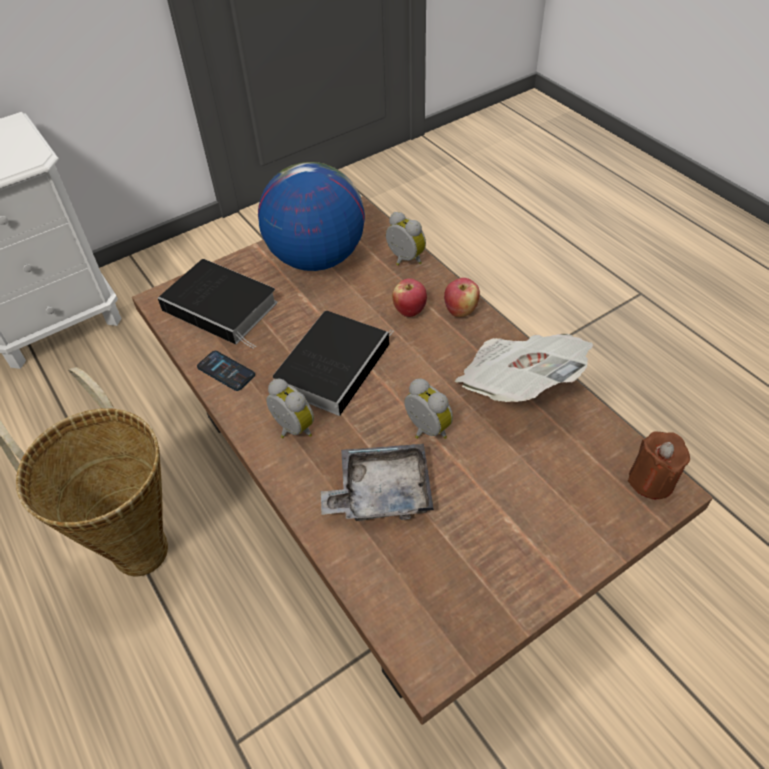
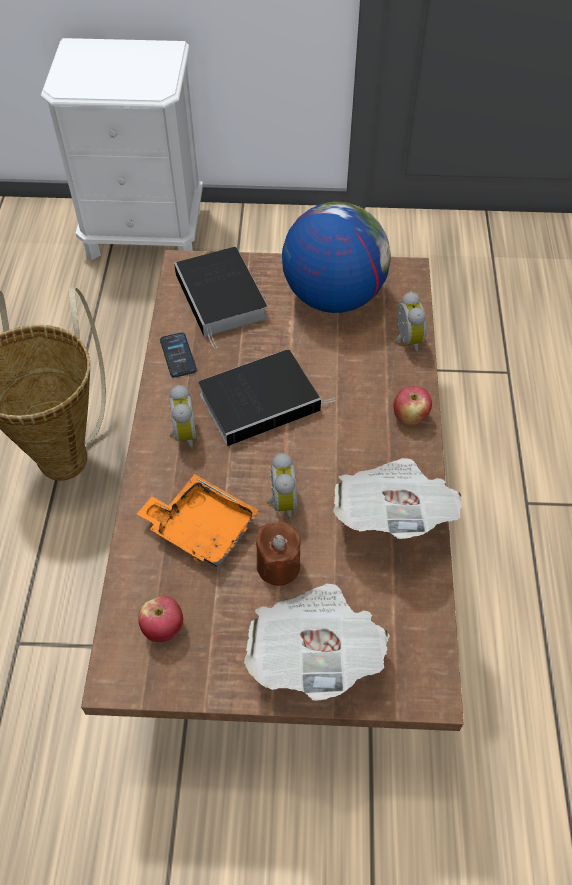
camera: 35 degrees right, 5 degrees up
(381, 492) = (201, 528): grey tray -> orange tray
(409, 311) = (365, 390): apple -> apple (164, 628)
(564, 523) = (315, 651): none -> newspaper
(651, 480) = (423, 671): brown candle -> brown candle (278, 566)

